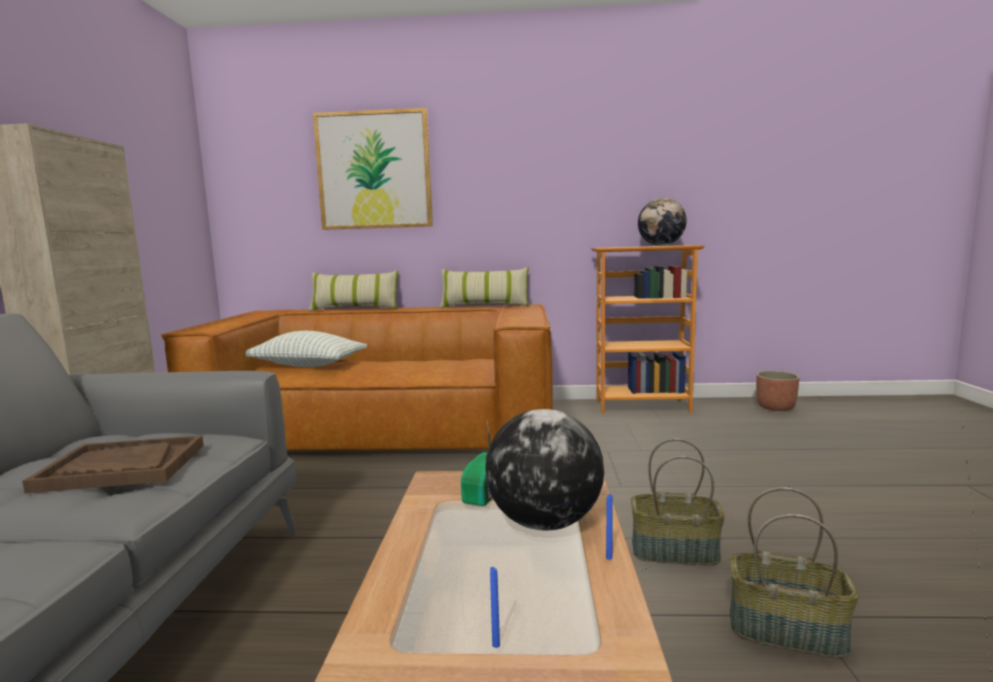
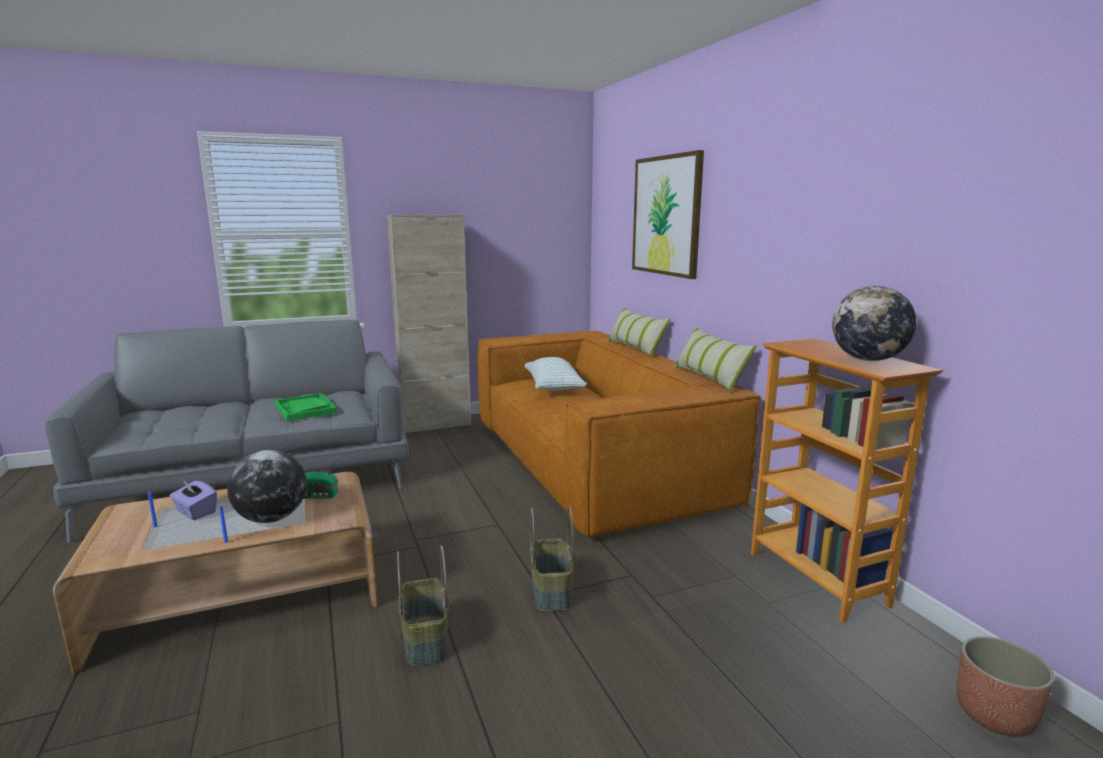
camera: 65 degrees right, 5 degrees up
(122, 467) = (305, 409): brown tray -> green tray
(459, 597) = (195, 512): none -> purple tissue box
(787, 630) = (319, 706): basket -> basket (552, 591)

